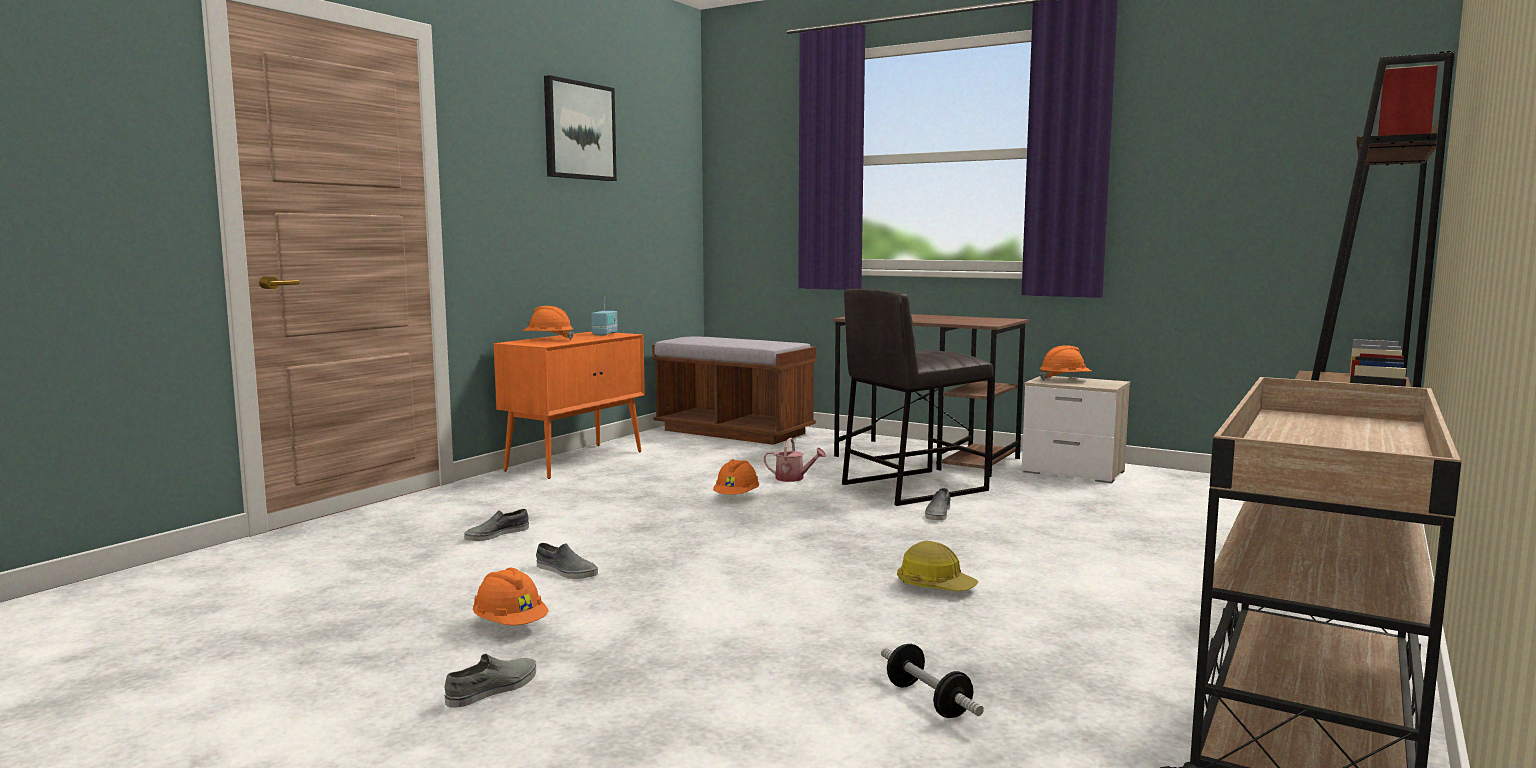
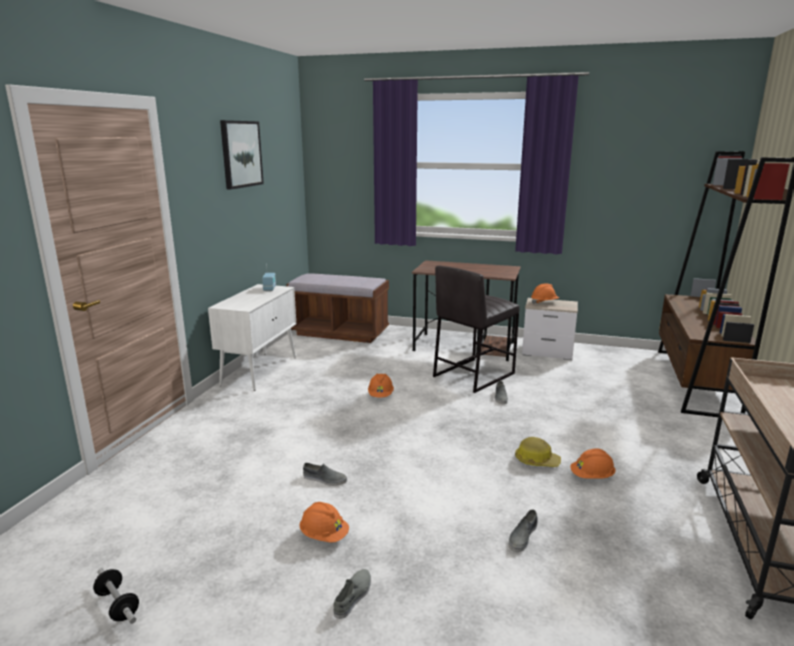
camera: 15 degrees left, 10 degrees up
(496, 534) = (257, 449): grey shoe -> grey shoe (522, 536)
(548, 340) = (240, 300): orange hard hat -> orange hard hat (592, 477)
(576, 460) = (260, 370): orange cabinet -> white cabinet
(794, 478) = (402, 374): watering can -> none
(928, 701) = (591, 558): dumbbell -> dumbbell (118, 605)

